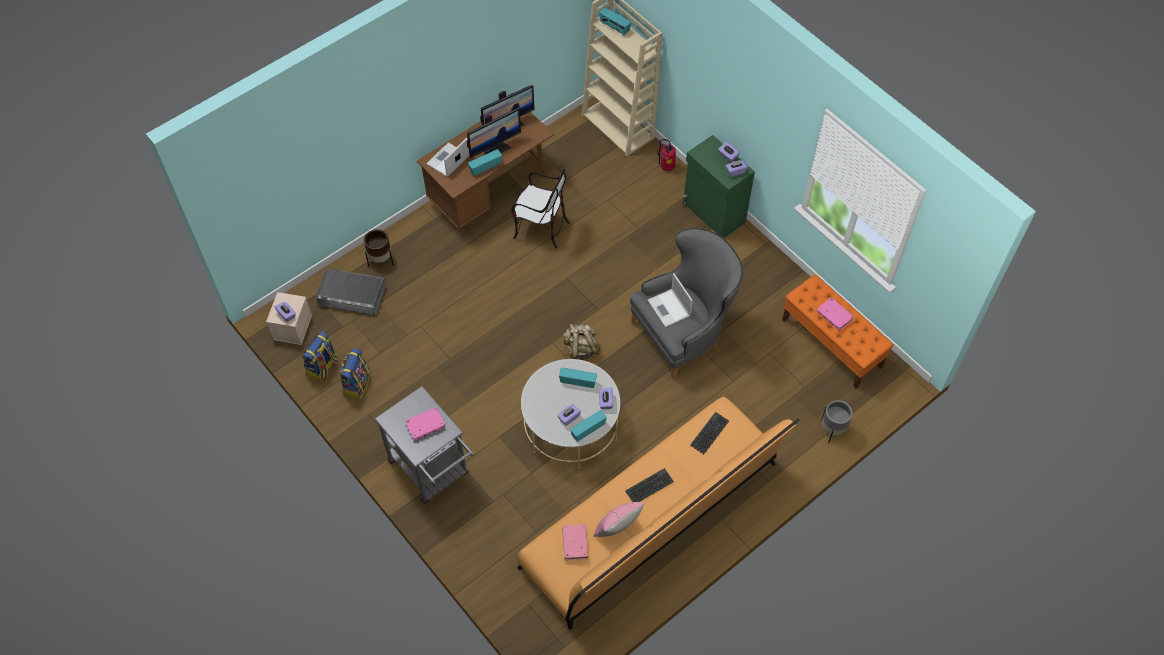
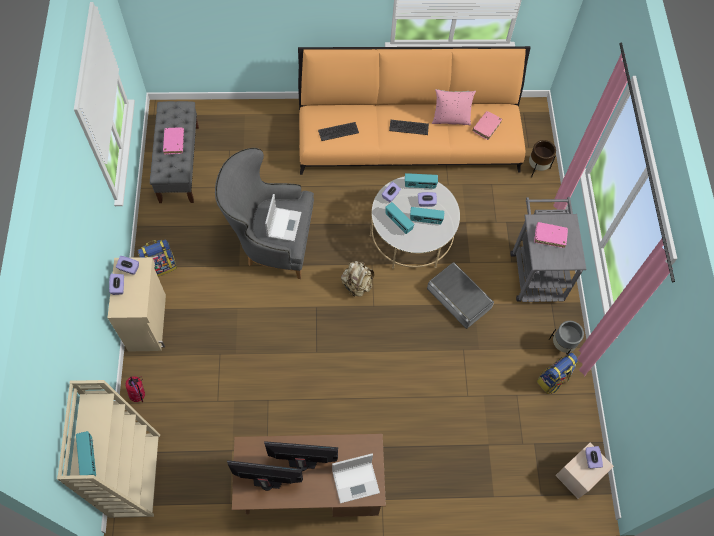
camera: 145 degrees left, 5 degrees up
(323, 368) = (572, 415): backpack -> backpack (161, 266)
(352, 295) = (507, 470): grey storage box -> grey storage box (458, 298)
(380, 260) = (460, 489): brown planter -> brown planter (537, 168)
(485, 167) = (327, 445): radio -> radio (425, 220)
(540, 229) = (298, 415): chair -> none
(713, 213) = (148, 322): green cabinet -> beige cabinet
(832, 343) = (179, 163): orange bench -> grey bench
(832, 430) = (242, 114): grey planter -> grey planter (561, 346)

